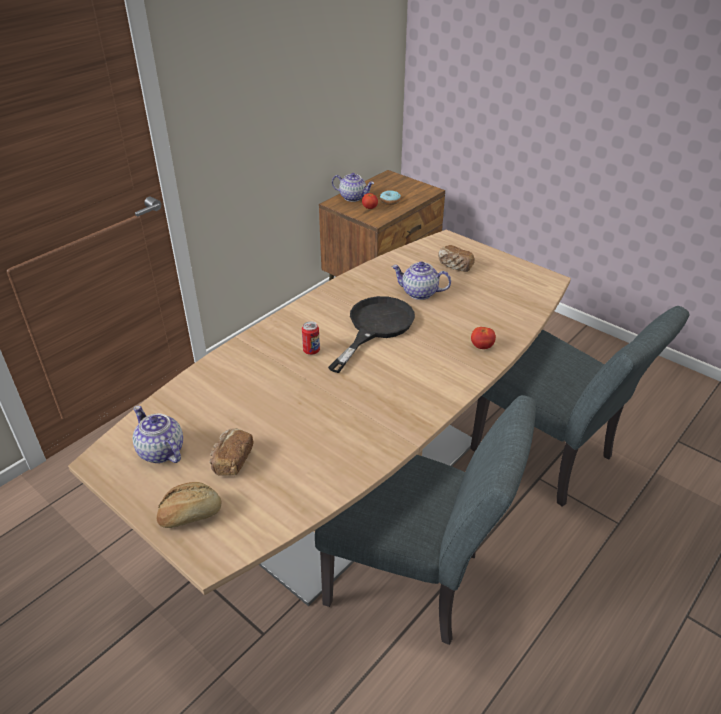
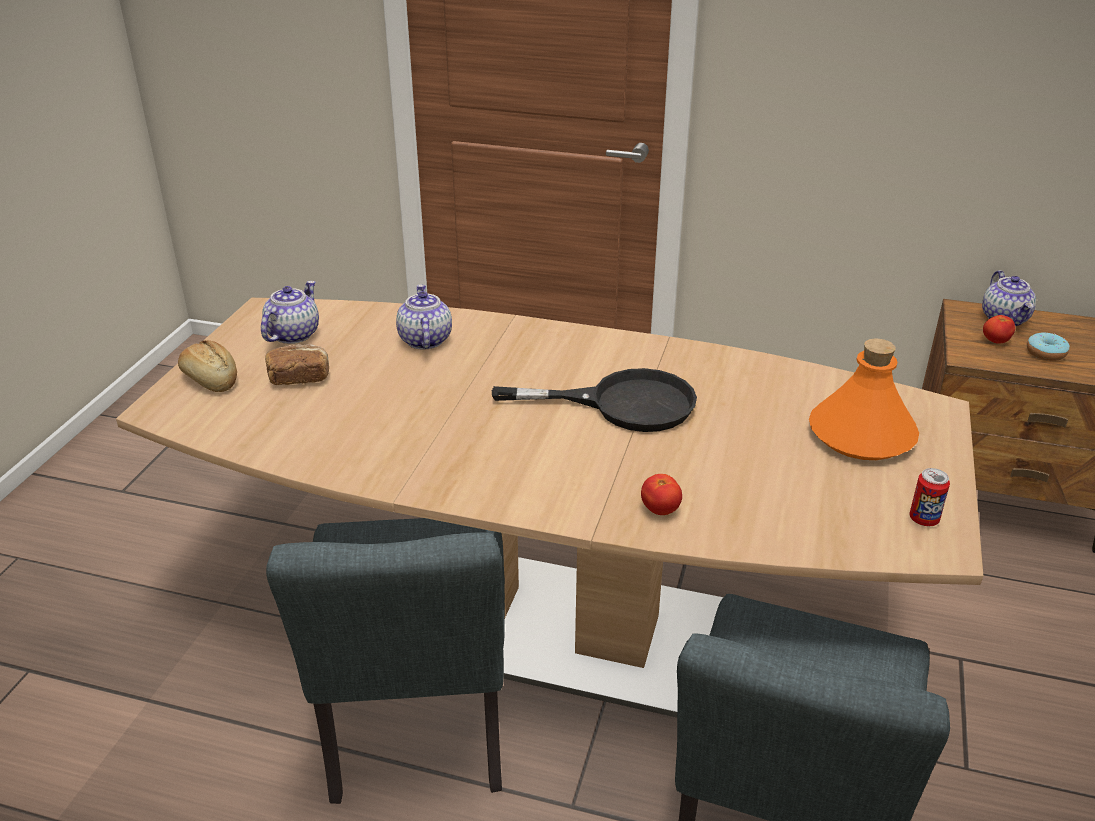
camera: 65 degrees right, 5 degrees down
(311, 351) = (528, 371): can -> can (923, 519)
(419, 293) = (745, 419): teapot -> teapot (424, 340)
(455, 266) = (860, 435): bread -> orange bottle

